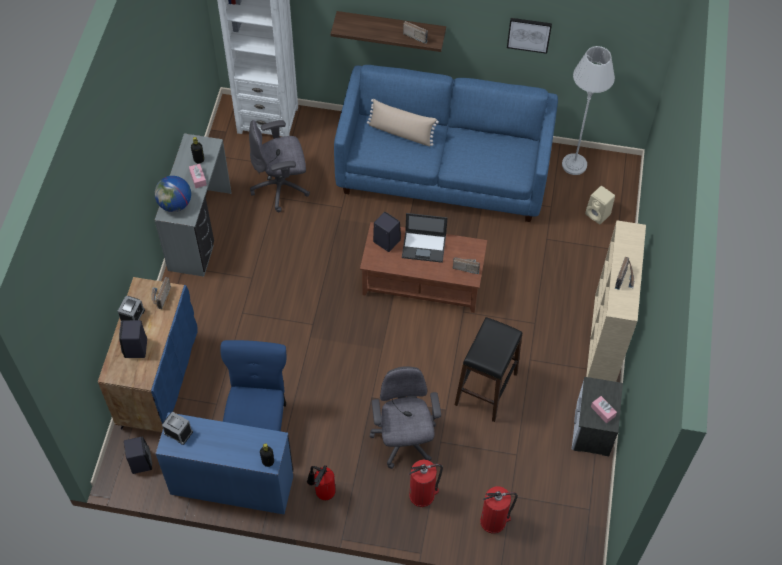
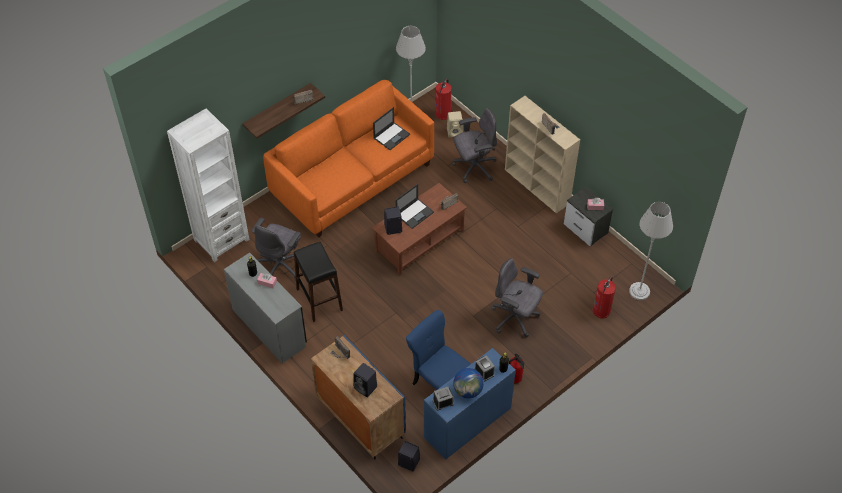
camera: 50 degrees left, 5 degrees down
(132, 316) = (340, 375): alarm clock -> alarm clock (484, 372)
(175, 204) = (274, 306): globe -> globe (468, 390)
(401, 132) = (327, 169): beige pillow -> none
(422, 495) = (557, 332): fire extinguisher -> fire extinguisher (443, 113)
(444, 170) = (352, 179): blue sofa -> orange sofa
(486, 389) = (518, 259): black stool -> black stool (319, 300)
(500, 155) = (392, 136): none -> laptop
(529, 34) = (359, 51): picture -> none
(557, 544) = (639, 291): none -> grey floor lamp
(568, 265) = (474, 168): none -> grey office chair

